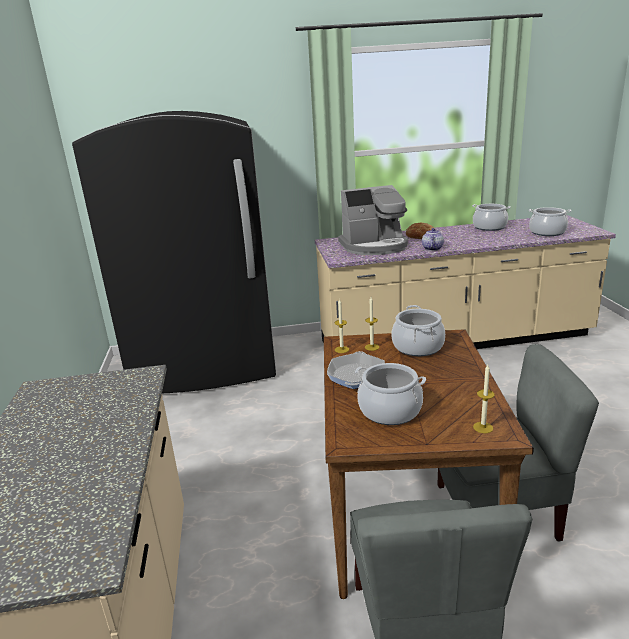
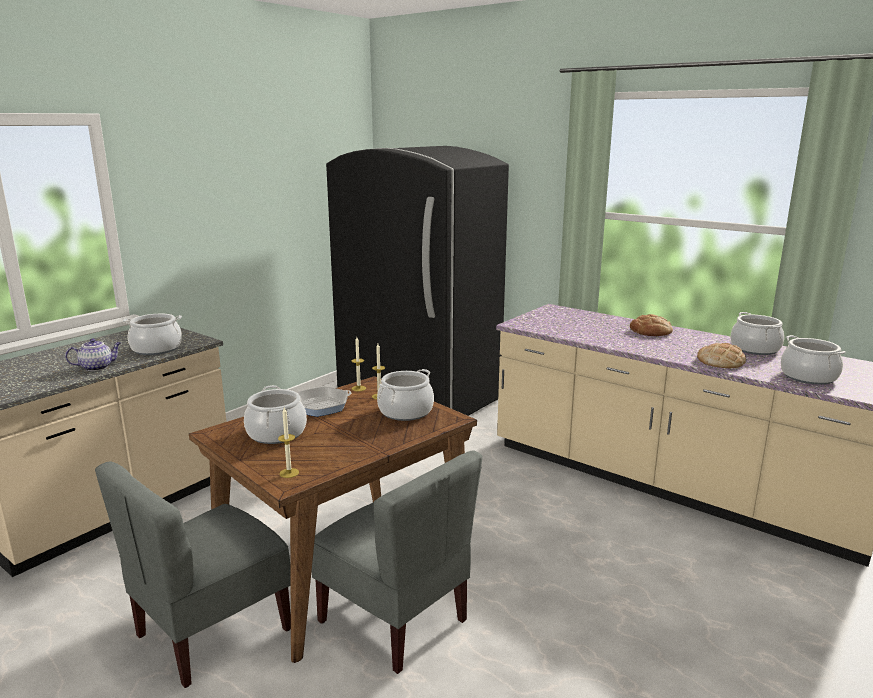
camera: 45 degrees right, 5 degrees down
(119, 404) = (156, 349): none -> cooking pot
(374, 246) = (576, 325): coffee machine -> none
(432, 248) = (621, 345): teapot -> teapot (97, 367)
(498, 239) = (720, 362): none -> bread

